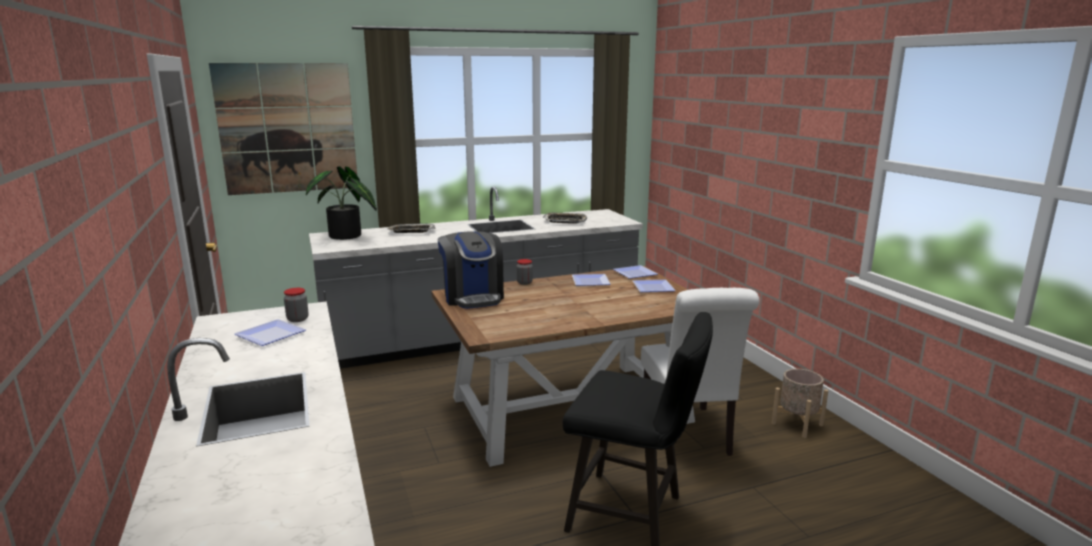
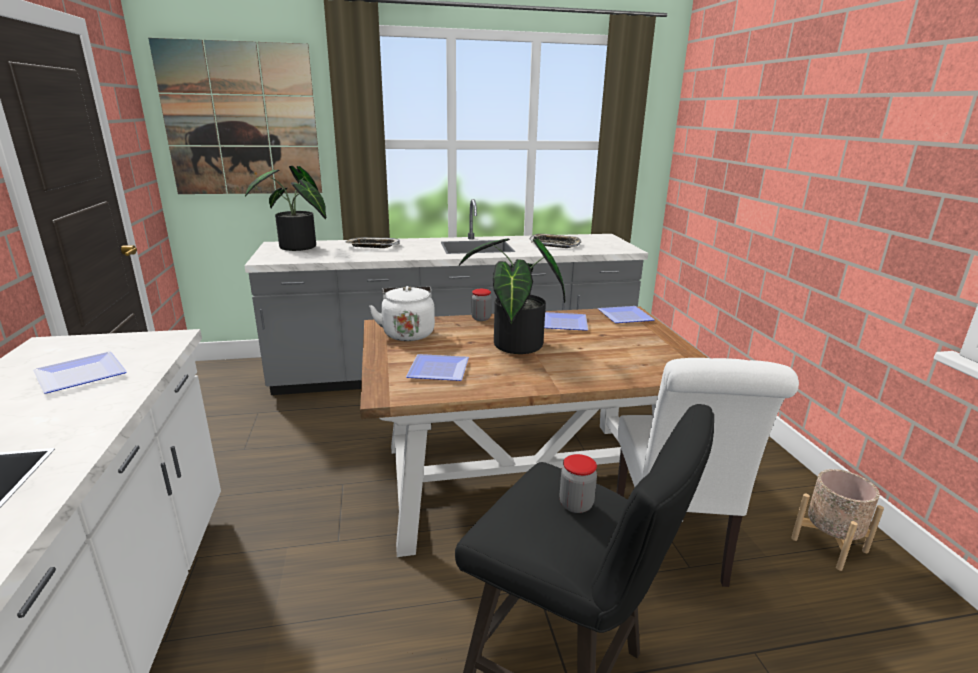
camera: 10 degrees right, 5 degrees up
(297, 319) = (139, 353): jar -> jar (576, 504)
(473, 297) = (408, 333): coffee machine -> white kettle
(559, 300) = (514, 347): none -> potted plant
(652, 288) = (643, 340): plate -> plate (436, 371)

